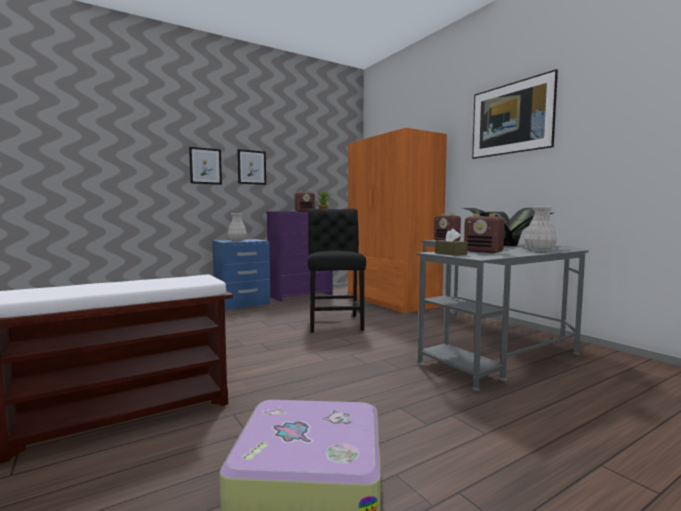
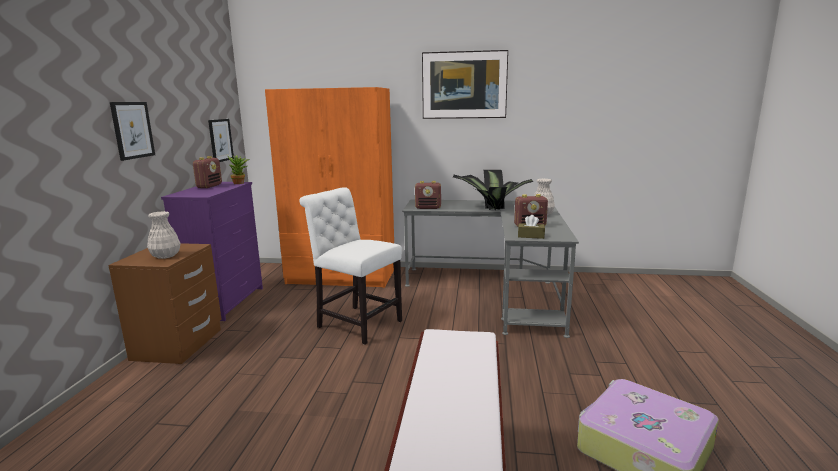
camera: 50 degrees left, 10 degrees up
(205, 166) = (71, 139): picture -> picture (220, 140)
(242, 303) = (179, 344): blue nightstand -> brown nightstand
(335, 322) = (356, 323): black chair -> white chair

